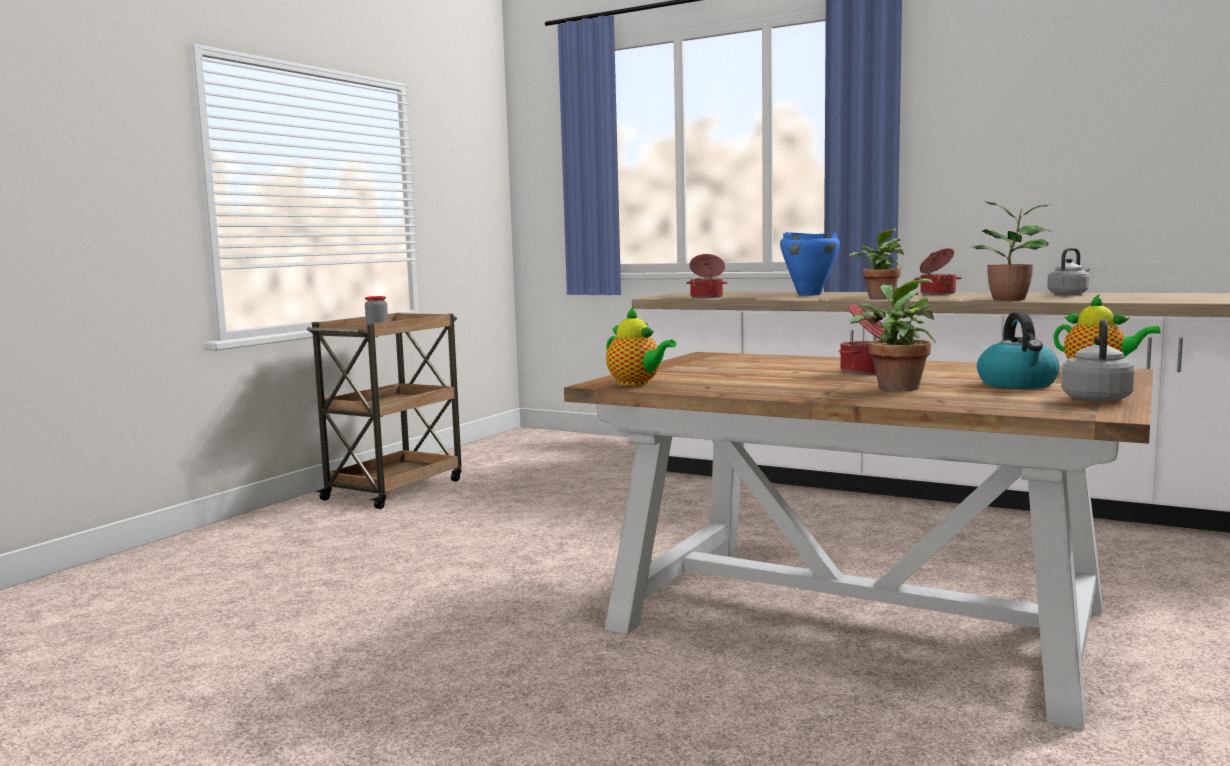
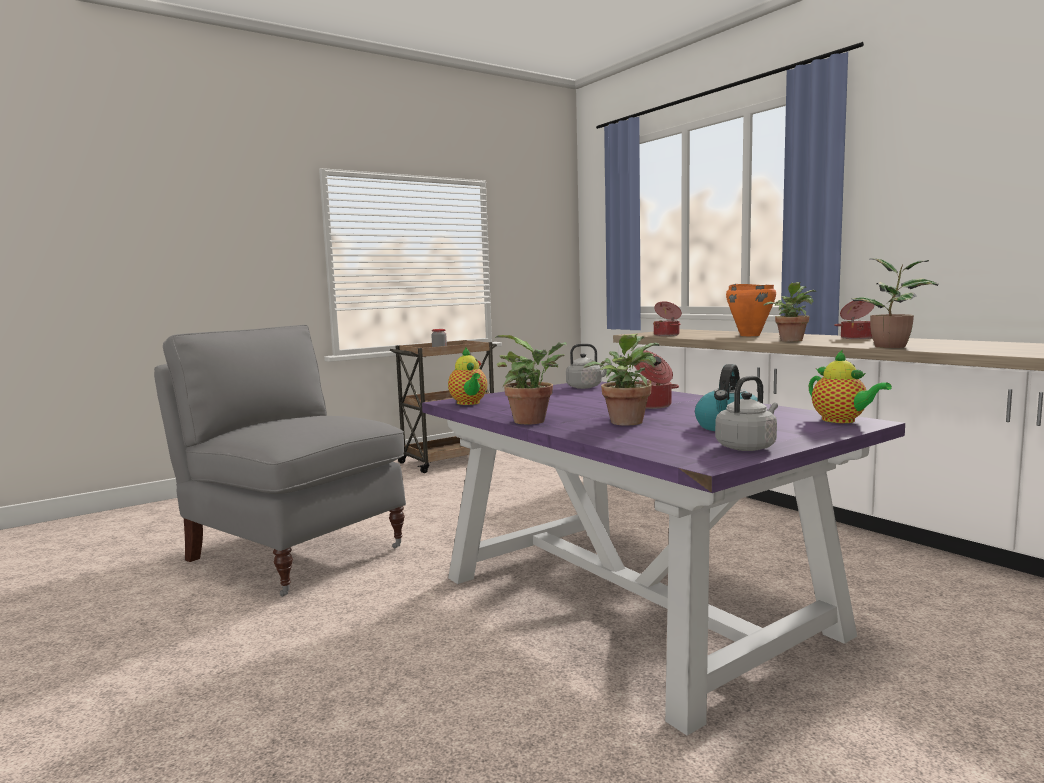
camera: 25 degrees right, 0 degrees up
(329, 639) = (294, 553): none -> grey chair
(792, 395) = (534, 421): none -> potted plant
(809, 294) = (750, 335): blue cooking pot -> orange cooking pot
(854, 617) = (628, 603): brown dining table -> purple dining table
(1069, 294) = (972, 343): grey kettle -> grey kettle (586, 387)

